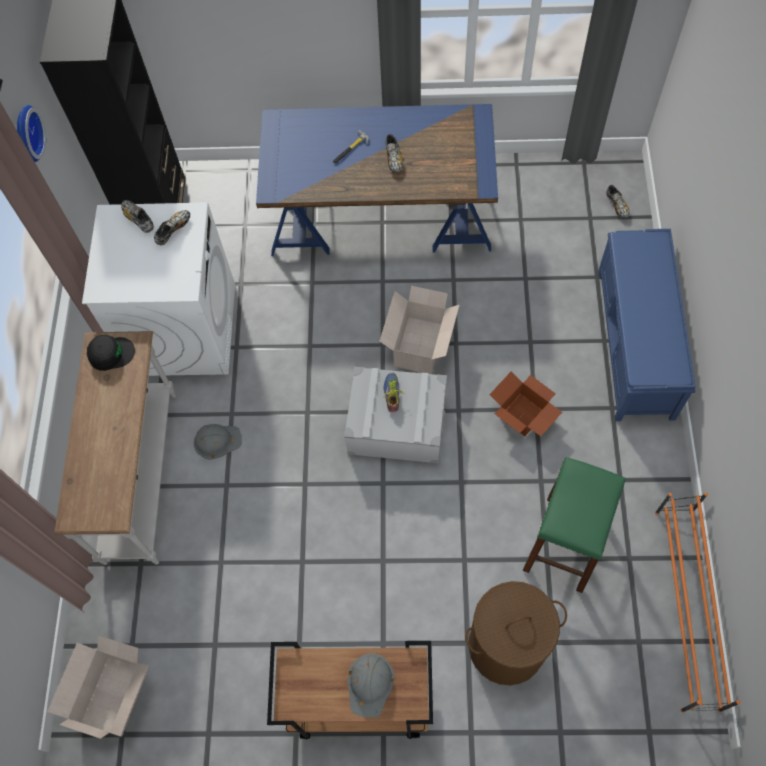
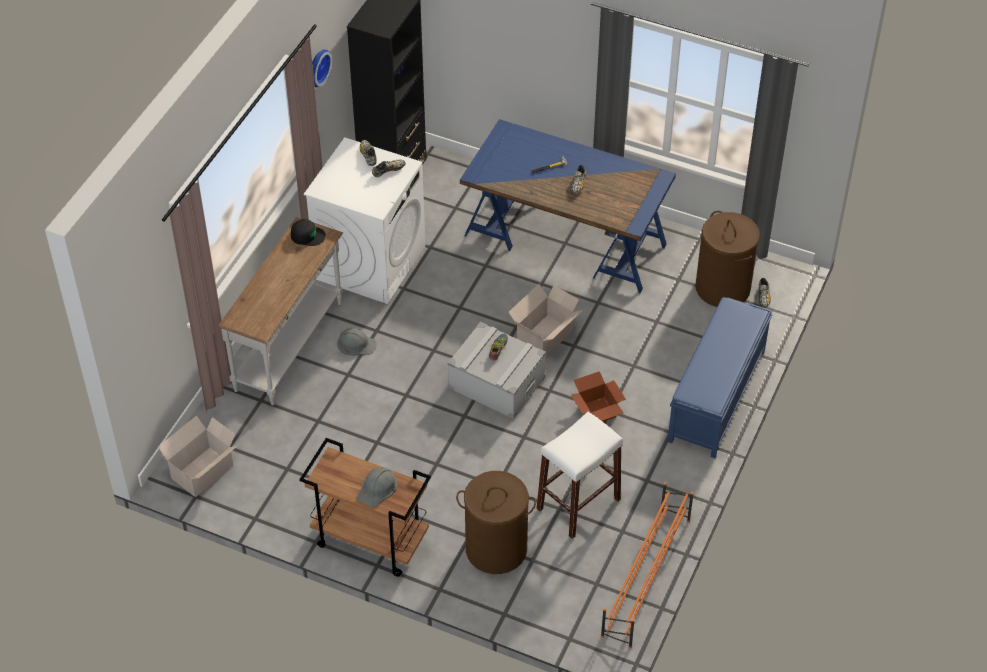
camera: 20 degrees right, 15 degrees down
(564, 543) = (578, 504): green stool -> white stool
(571, 211) = (723, 288): none -> brown laundry basket

